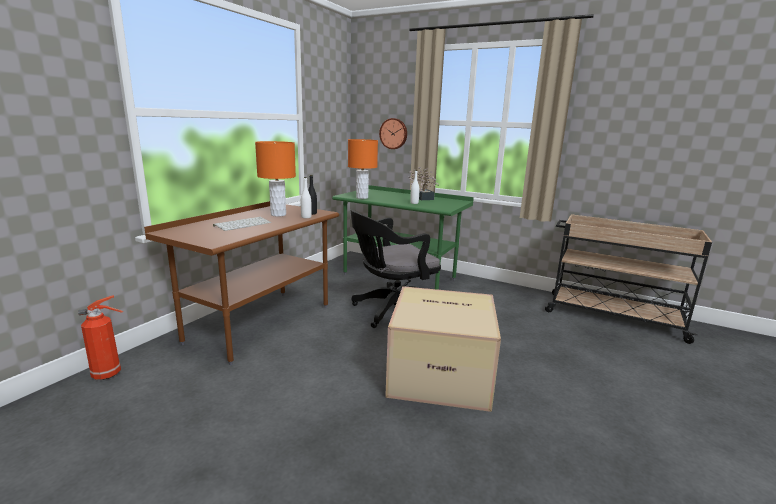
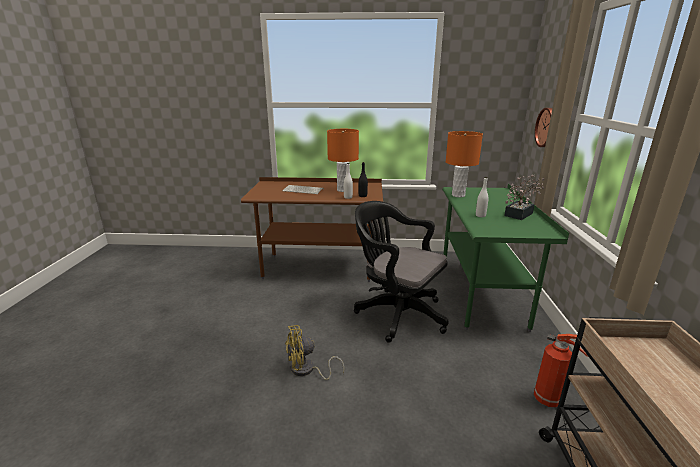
camera: 65 degrees right, 5 degrees up
(108, 374) = (234, 253): fire extinguisher -> fire extinguisher (549, 400)
(441, 373) = (307, 370): cardboard box -> yellow fan

